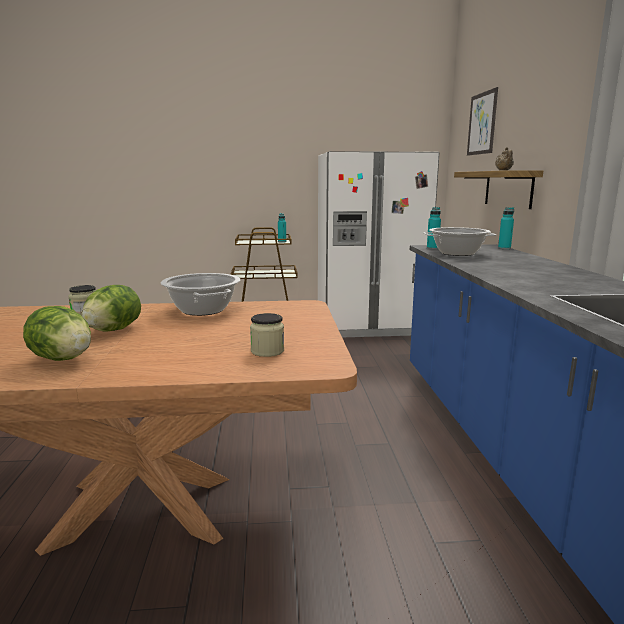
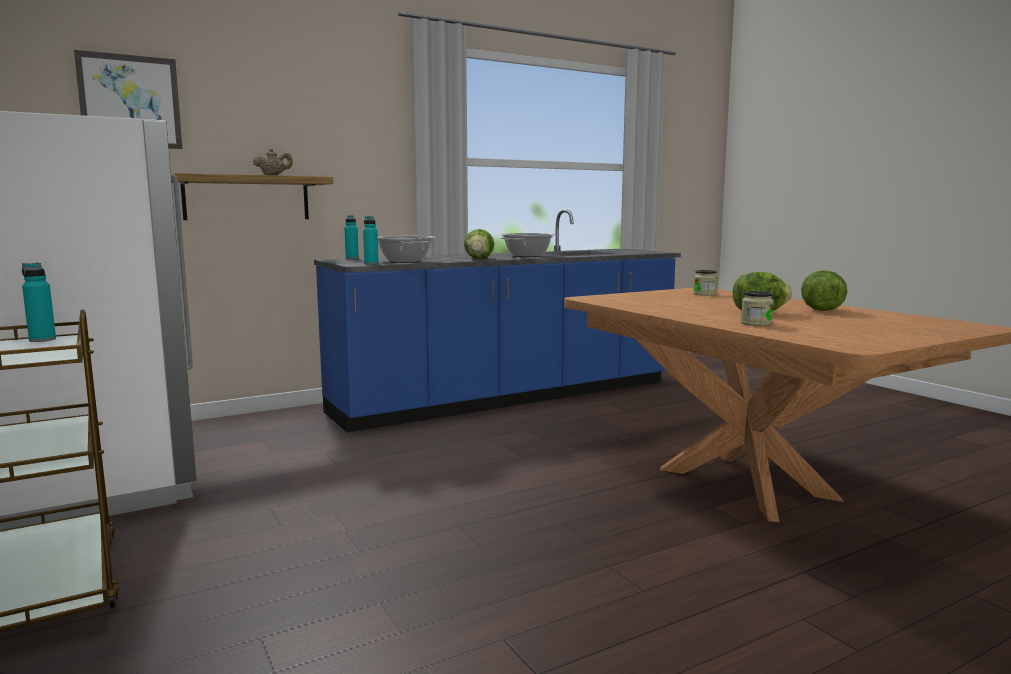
camera: 115 degrees left, 5 degrees down
(202, 310) = (660, 309): cooking pot -> cooking pot (527, 256)
(484, 267) = (479, 259): none -> lettuce

